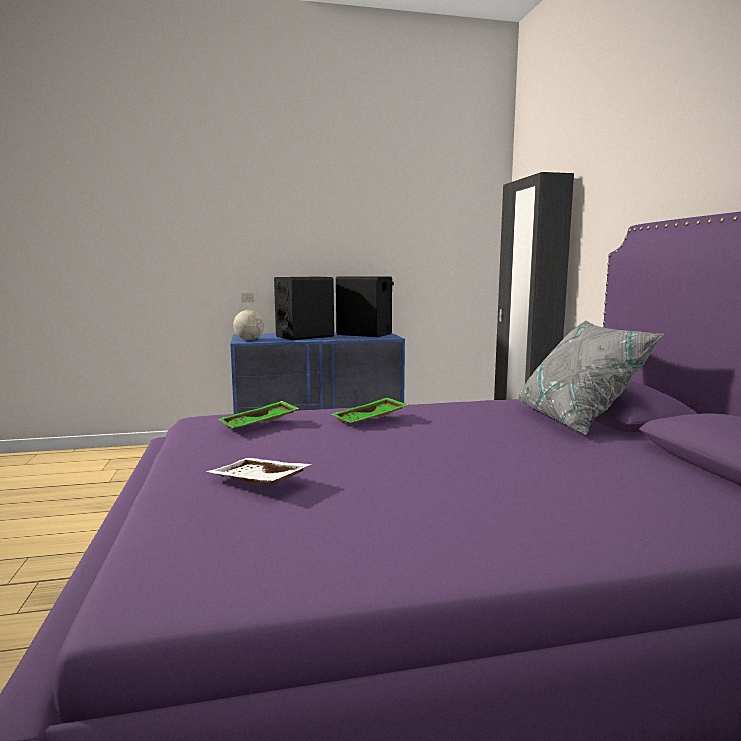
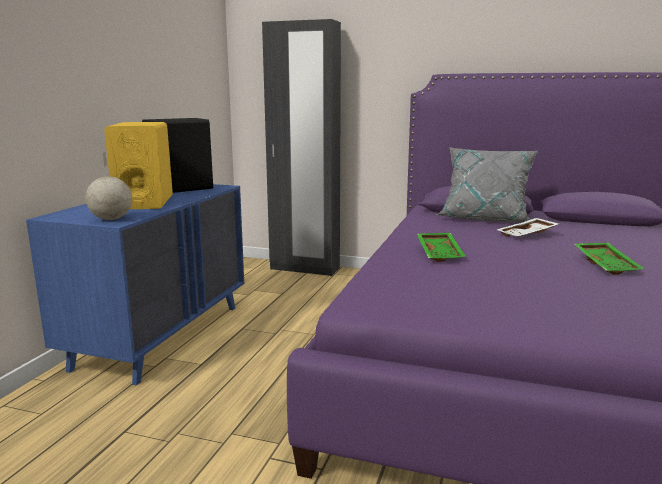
camera: 60 degrees left, 5 degrees up
(257, 482) = (587, 306): white tray -> white tray (527, 235)
(259, 424) = (426, 284): green tray -> green tray (607, 265)
(305, 337) = (144, 202): black speaker -> yellow speaker

